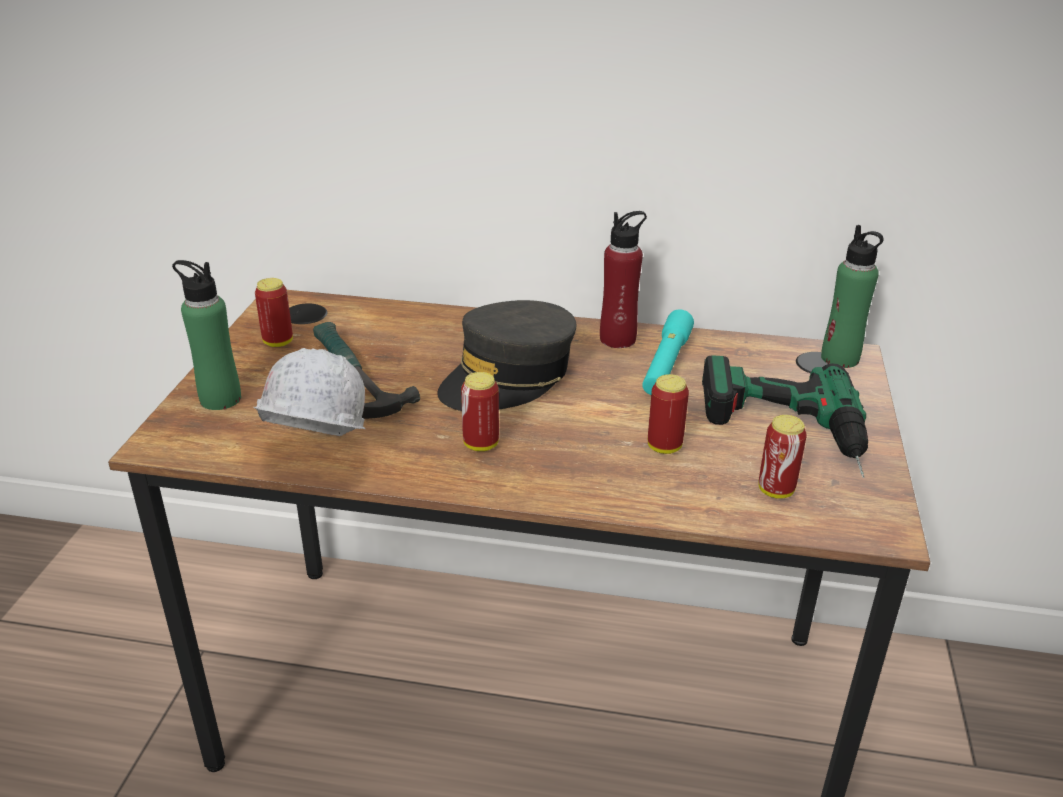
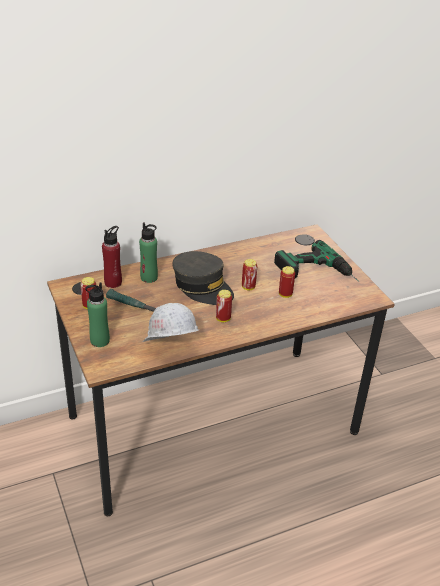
camera: 35 degrees left, 5 degrees up
(508, 377) = (202, 287): grey cap -> grey cap turned 60 degrees counterclockwise
(618, 339) = (225, 254): red bottle -> red bottle (113, 282)
(666, 364) = (254, 259): turquoise flashlight -> none
(776, 490) = (333, 297): can -> can (248, 287)
(840, 358) = (310, 235): green bottle -> green bottle (149, 277)

